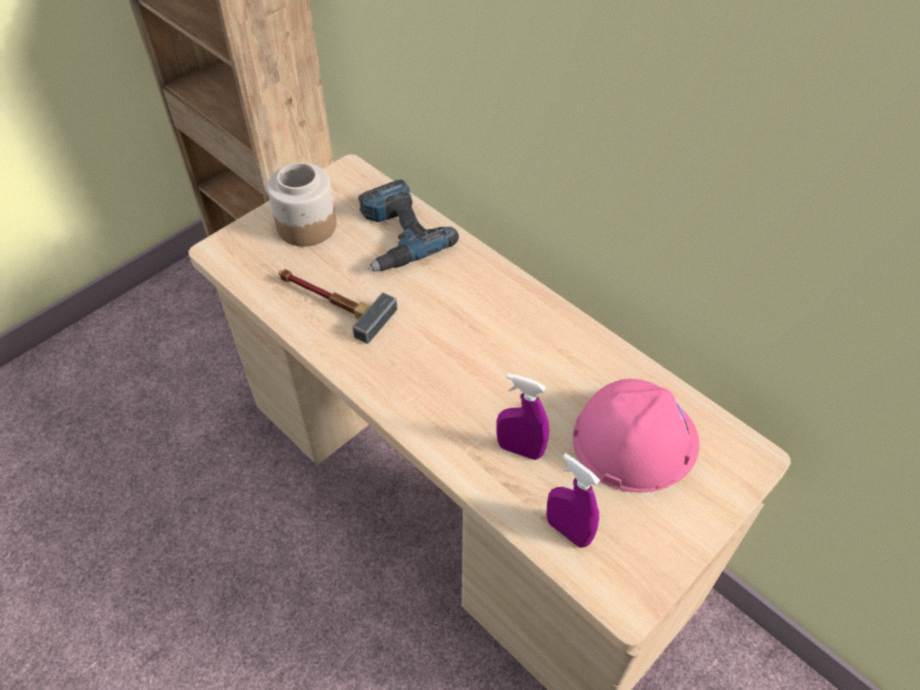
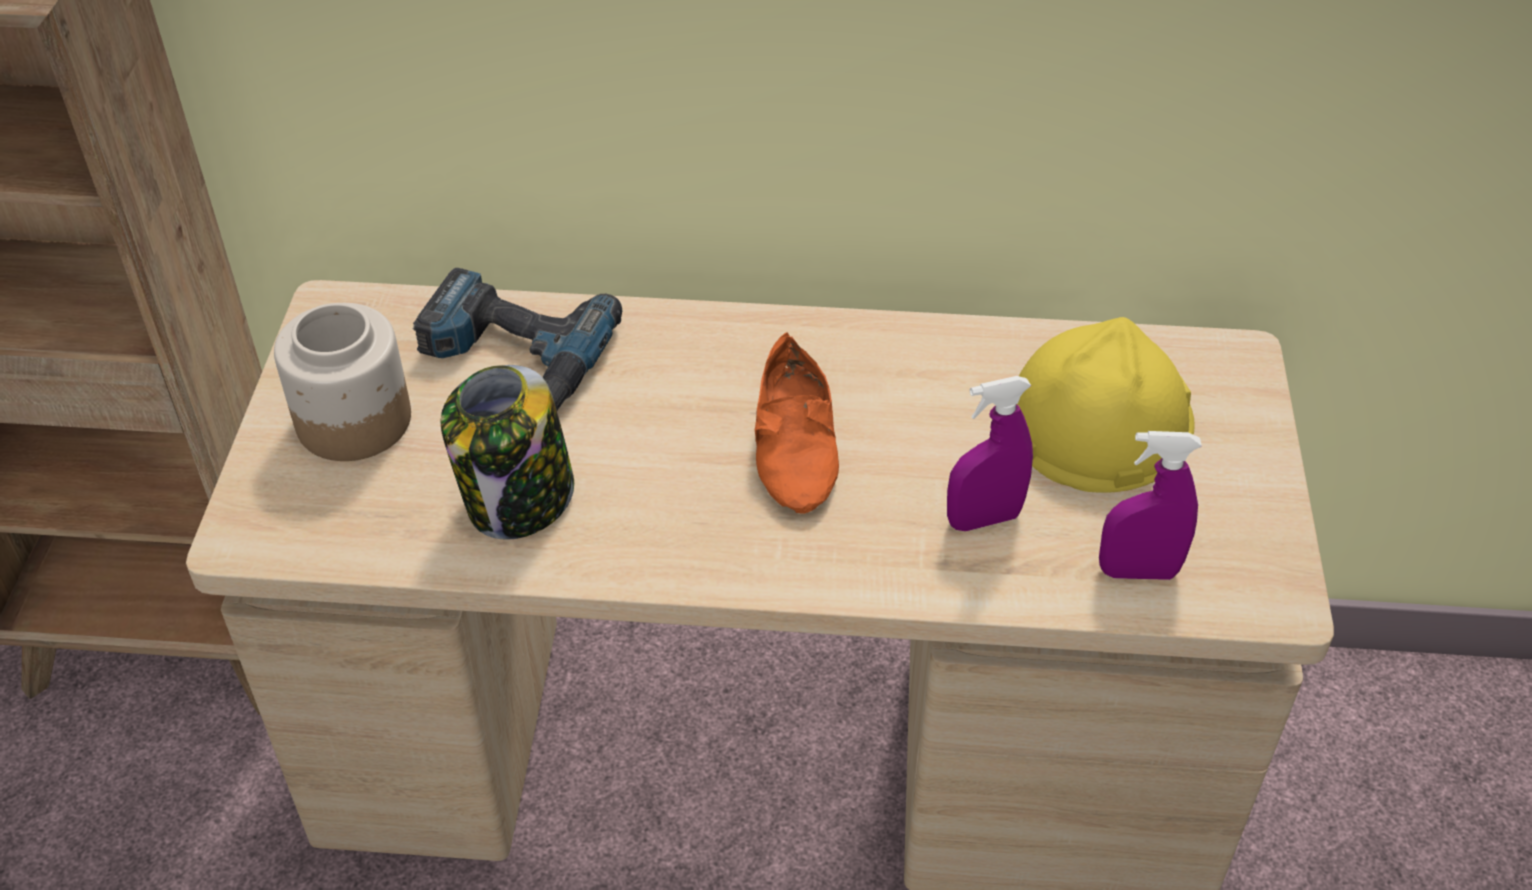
camera: 40 degrees left, 5 degrees down
(330, 302) = (518, 500): hammer -> jar
(474, 354) = (799, 443): none -> orange shoe
(634, 439) = (1097, 420): pink hard hat -> yellow hard hat

